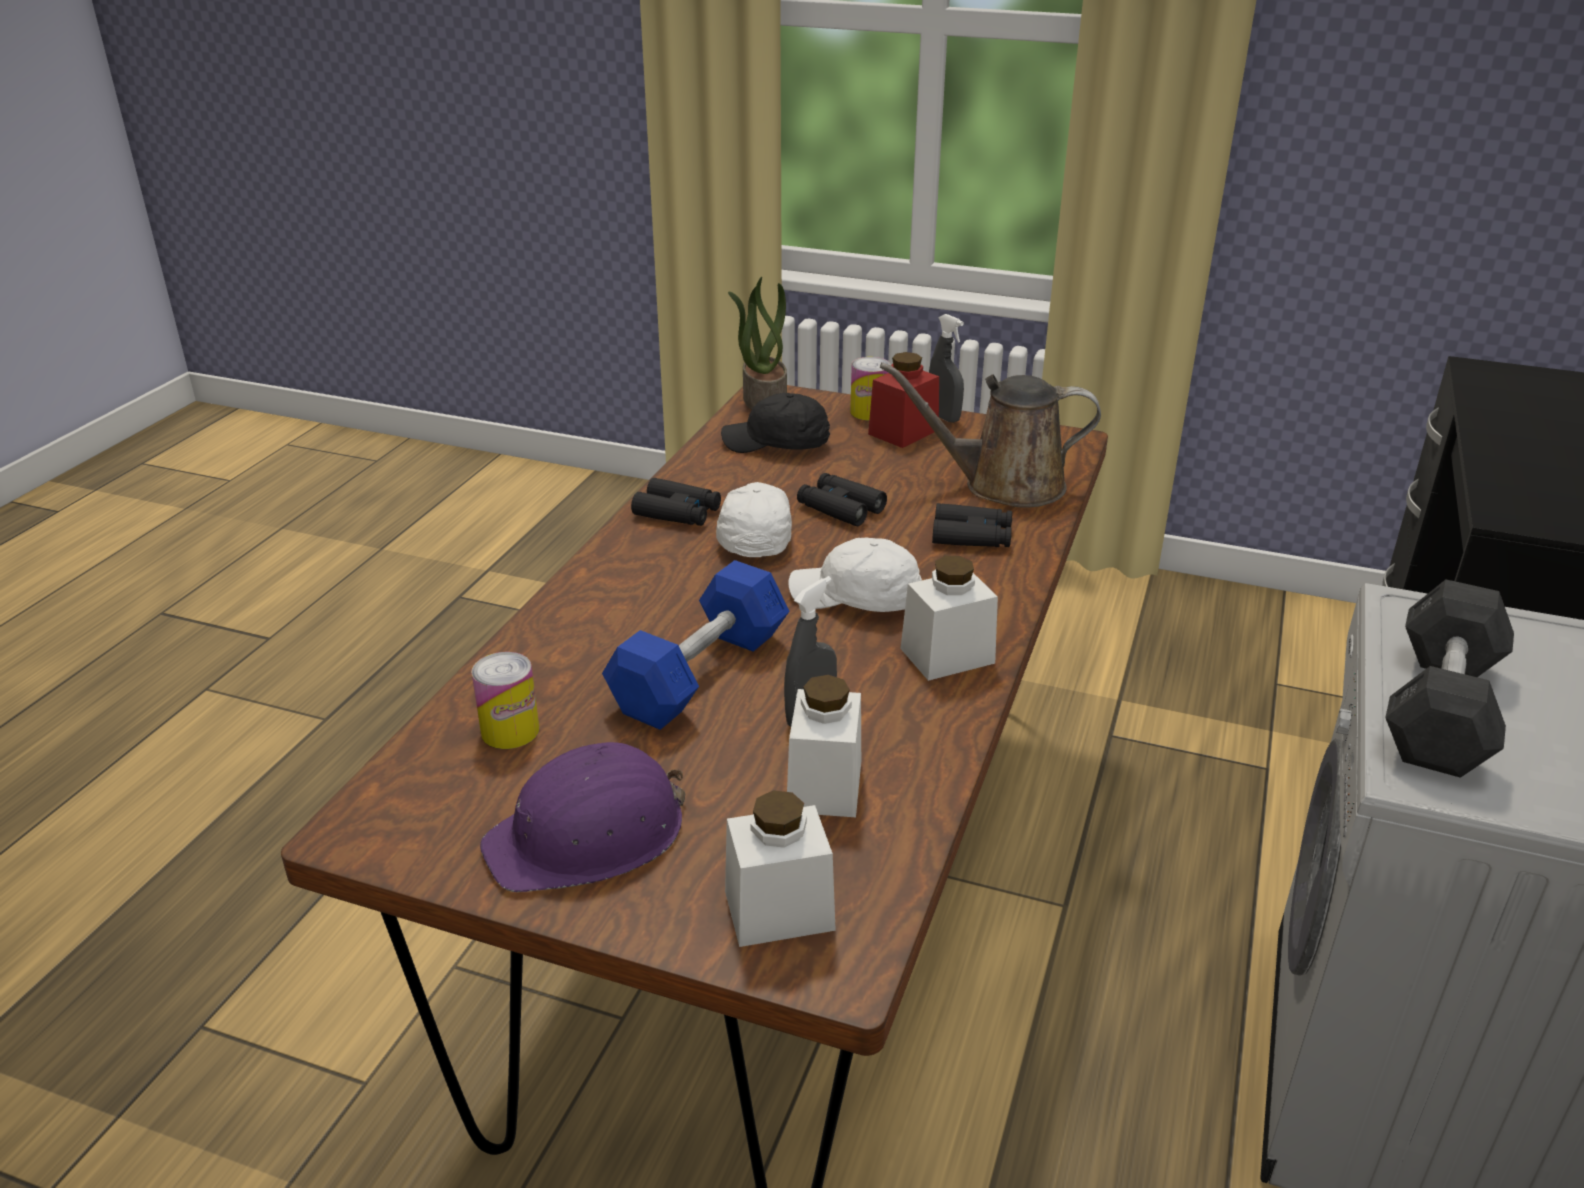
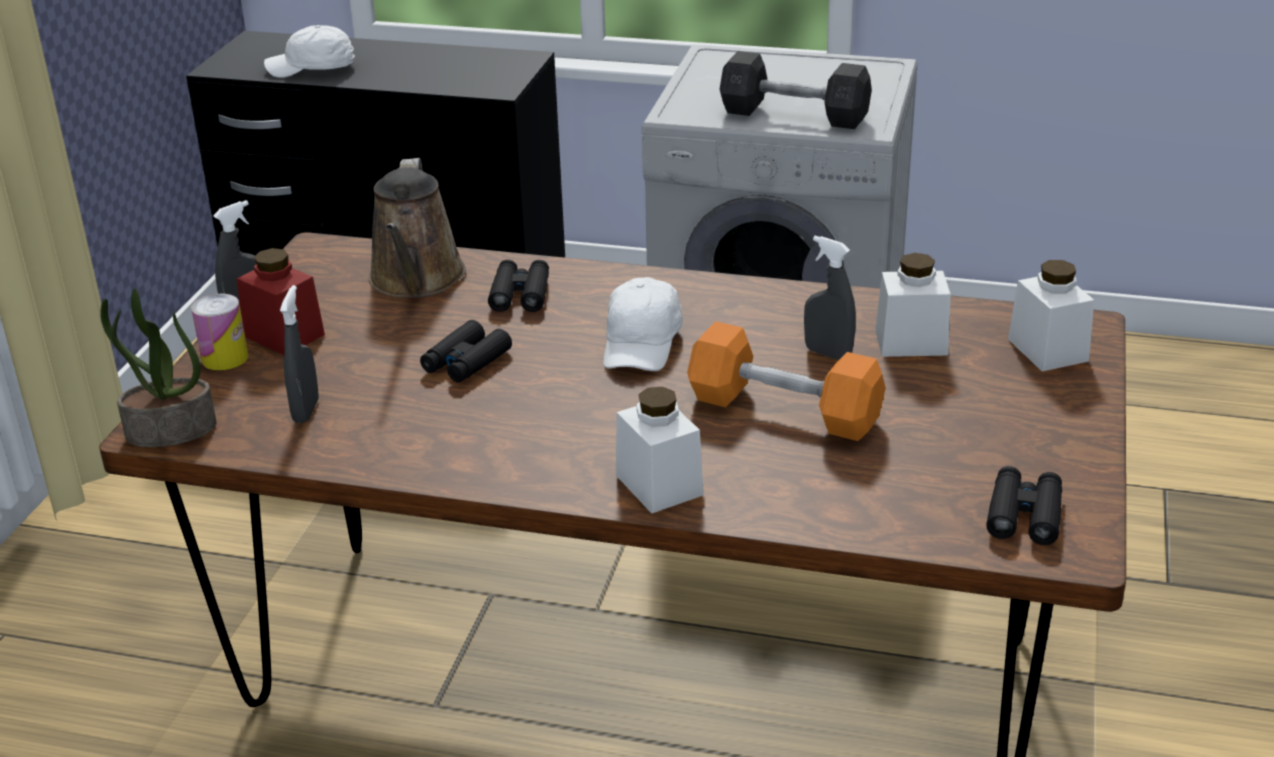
camera: 95 degrees left, 0 degrees up
(510, 731) = (906, 496): can -> none
(589, 836) = (1017, 434): purple hard hat -> none
(677, 512) = (479, 458): black binoculars -> black binoculars (1024, 515)
(700, 673) = (784, 410): blue dumbbell -> orange dumbbell
(756, 536) = (529, 405): white cap -> white cap (312, 69)
(777, 444) = (306, 411): black cap -> grey spray bottle
(947, 656) = (723, 301): white jar -> white jar (659, 485)

